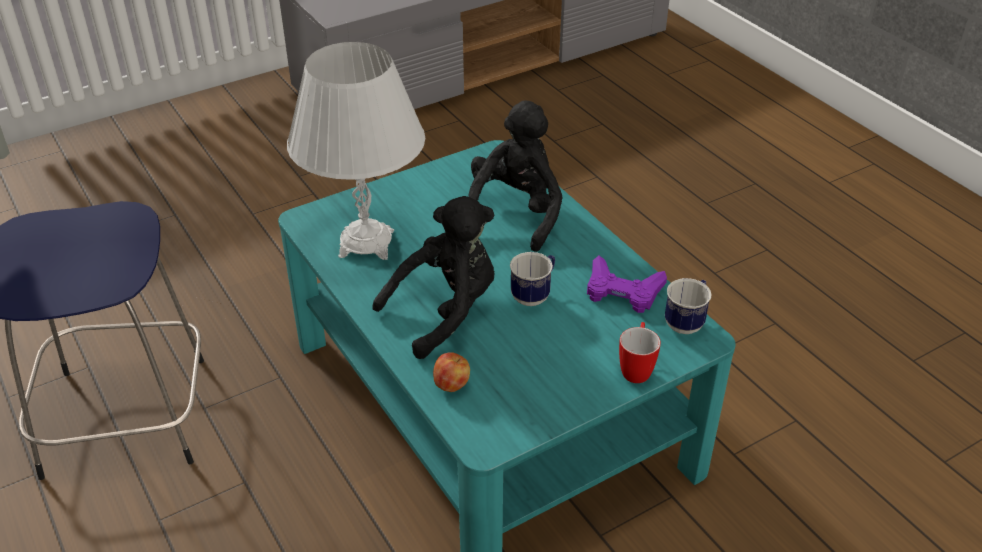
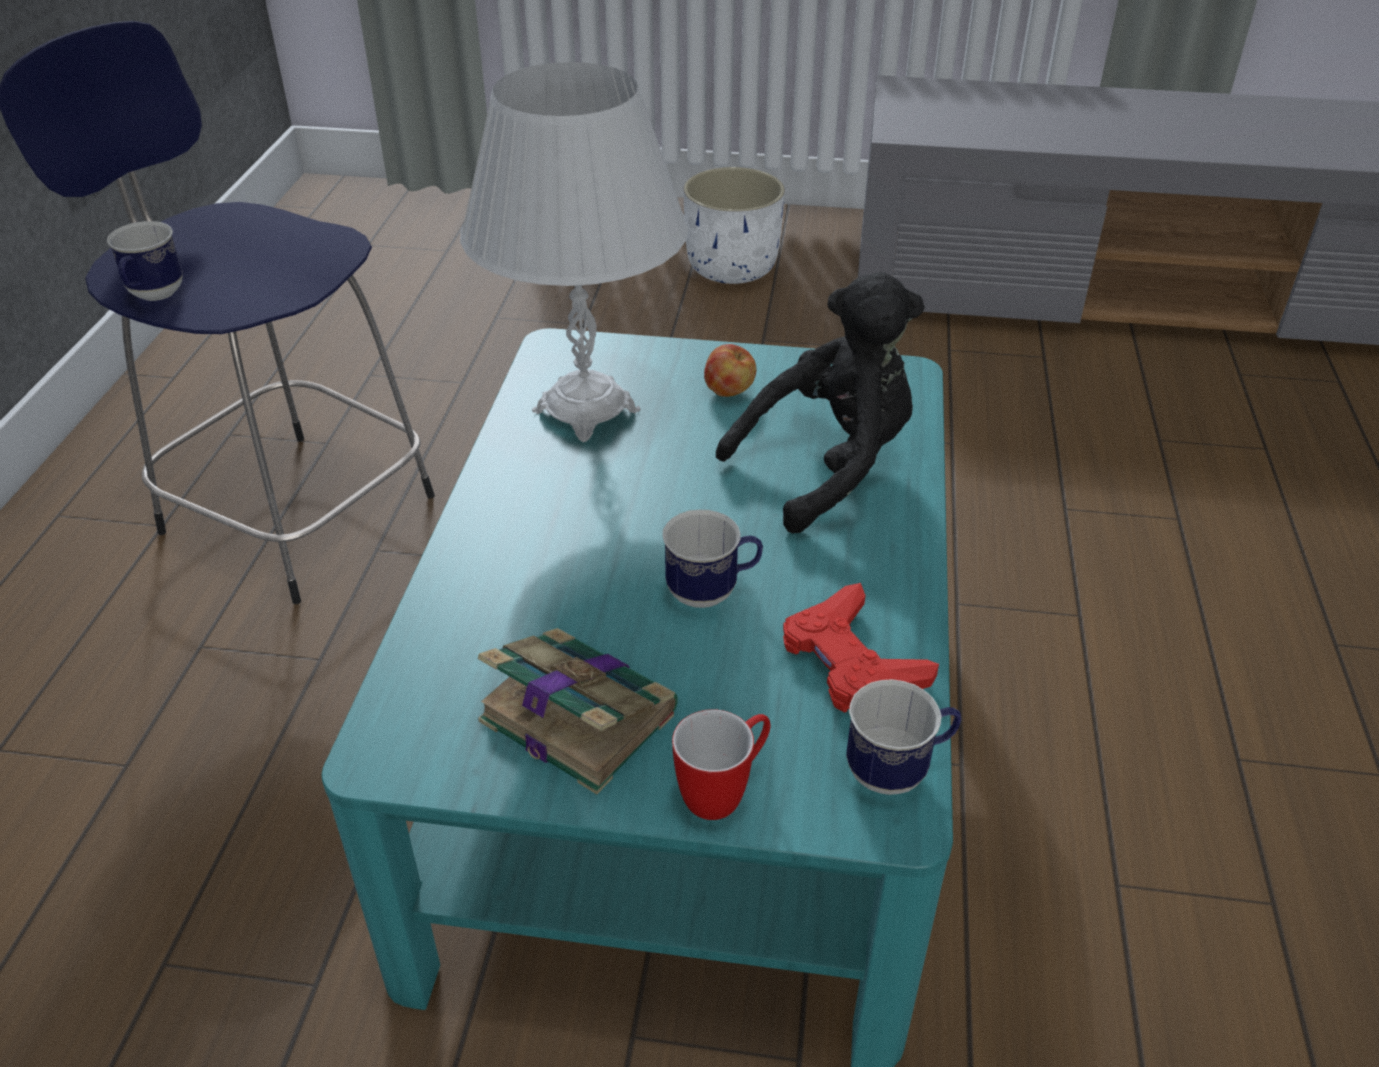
camera: 40 degrees right, 0 degrees up
(53, 298) = (153, 296): none -> mug
(232, 139) = (733, 268): none -> white planter
(445, 311) = (567, 547): black plush toy -> none
(452, 385) = (448, 648): apple -> apple (729, 392)
(542, 377) = (575, 714): none -> book
(622, 291) = (851, 661): purple game controller -> red game controller

